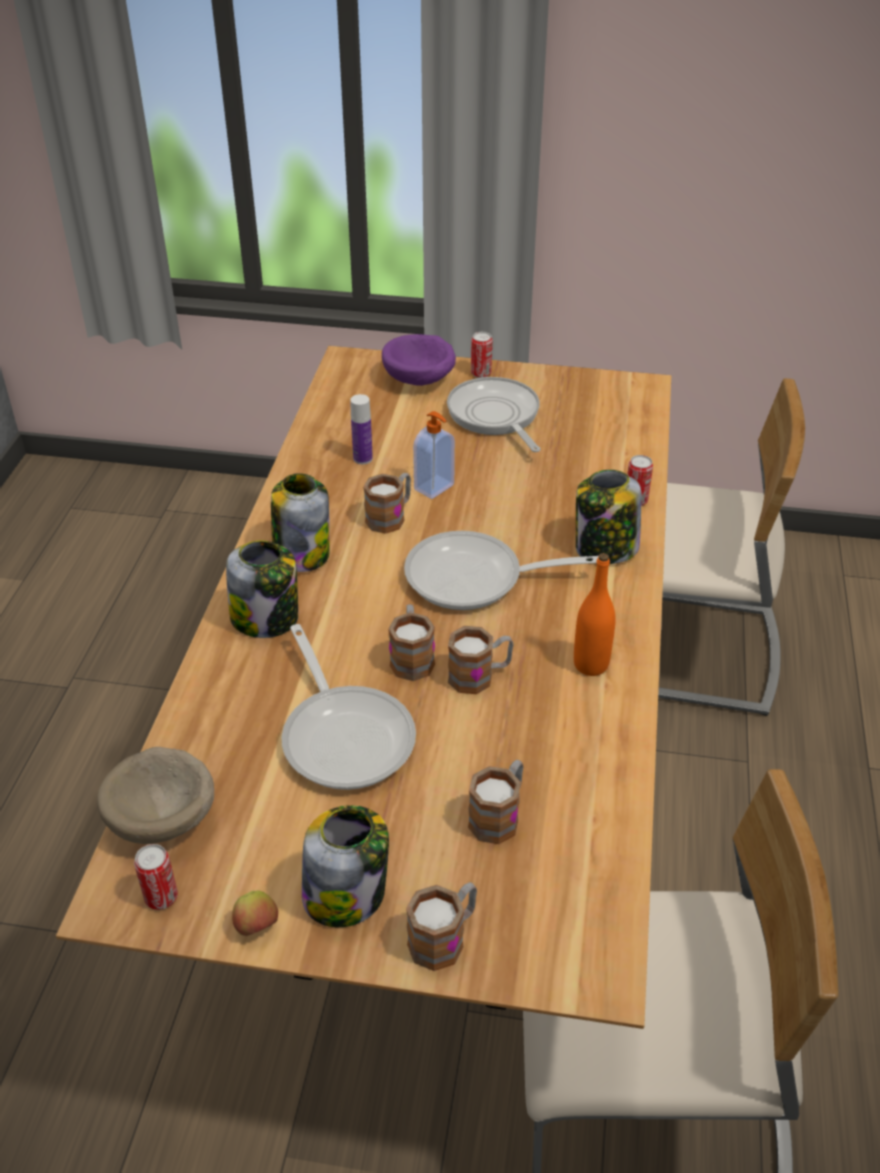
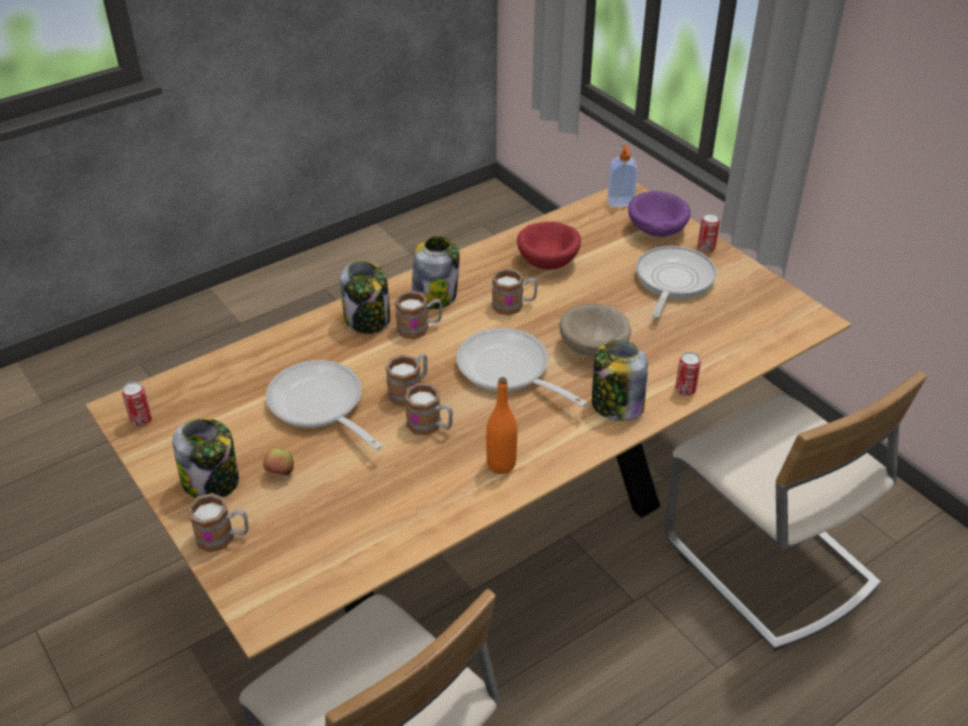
camera: 45 degrees right, 0 degrees up
(165, 820) = (189, 386): beige bowl -> beige bowl (594, 349)
(257, 927) = (157, 465): apple -> apple (281, 473)
(345, 735) = (320, 406): frying pan -> frying pan turned 120 degrees clockwise
(363, 458) = (548, 261): bottle -> red bowl
(435, 488) = (565, 304): soap dispenser -> soap dispenser (620, 202)
(499, 815) = (332, 503): mug -> mug (419, 328)

